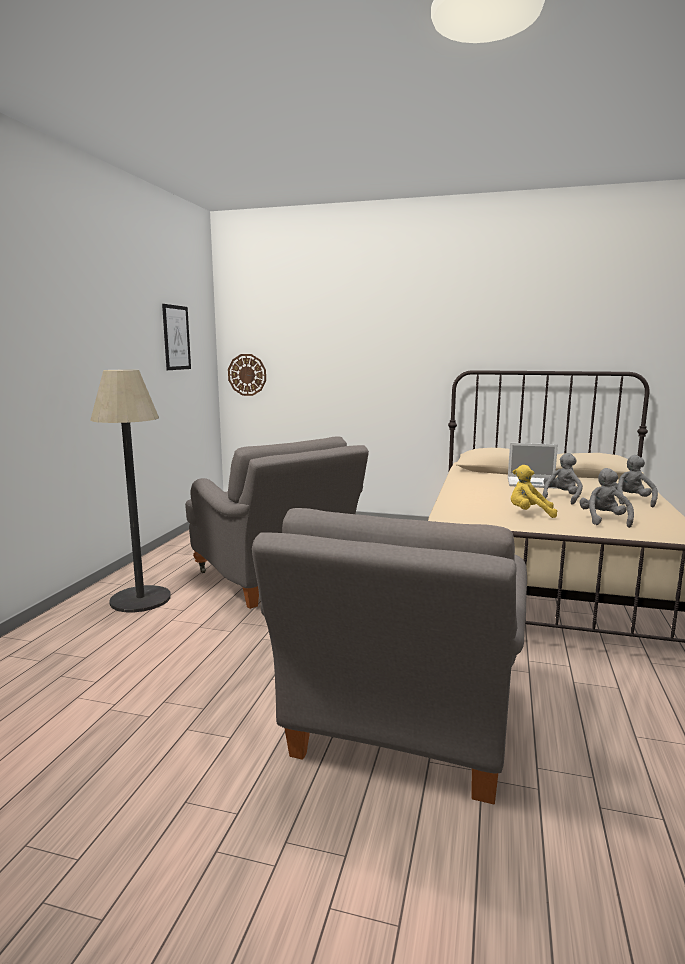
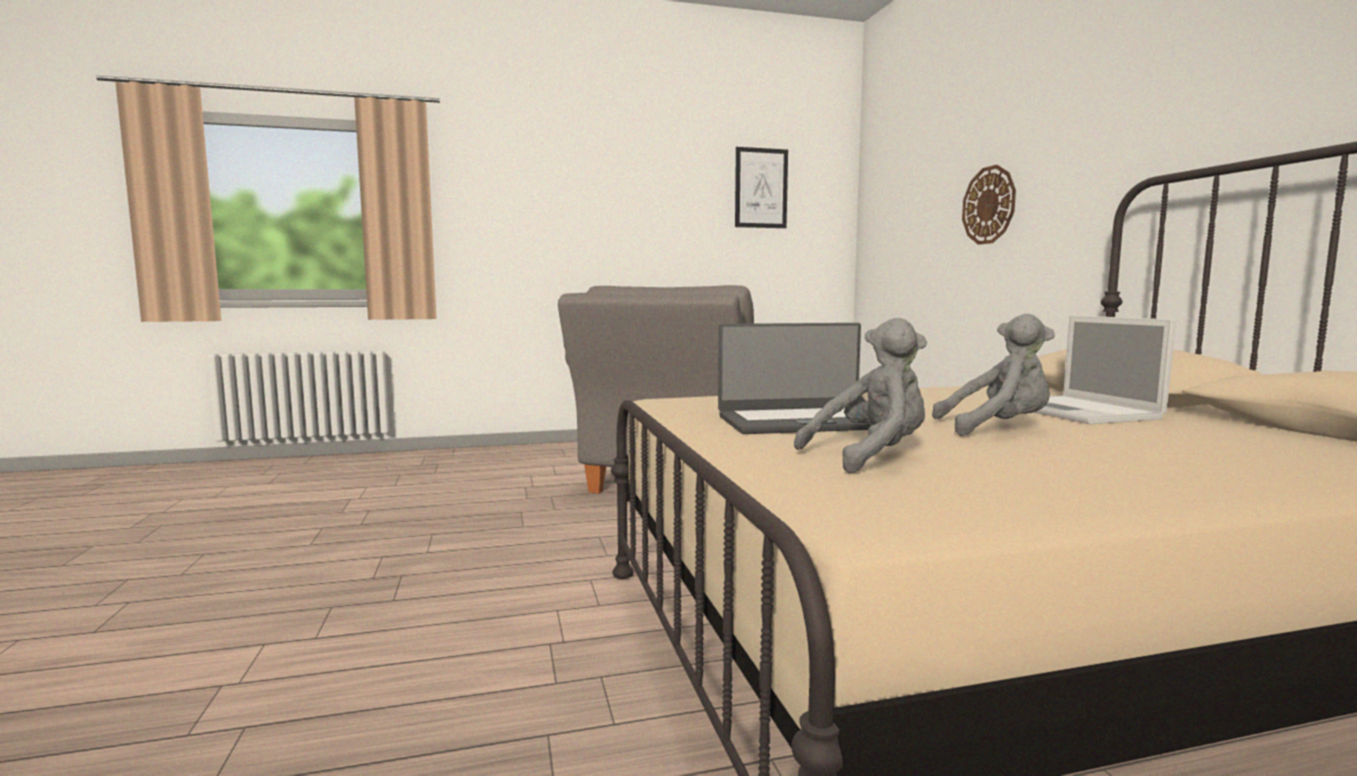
camera: 60 degrees right, 5 degrees down
(140, 599) = (562, 458): floor lamp -> none
(247, 374) = (877, 237): wall clock -> wall clock (989, 205)
(401, 727) = (344, 614): grey armchair -> none
(529, 514) = (802, 422): yellow plush toy -> laptop
(631, 501) = (1159, 469): grey plush toy -> none

